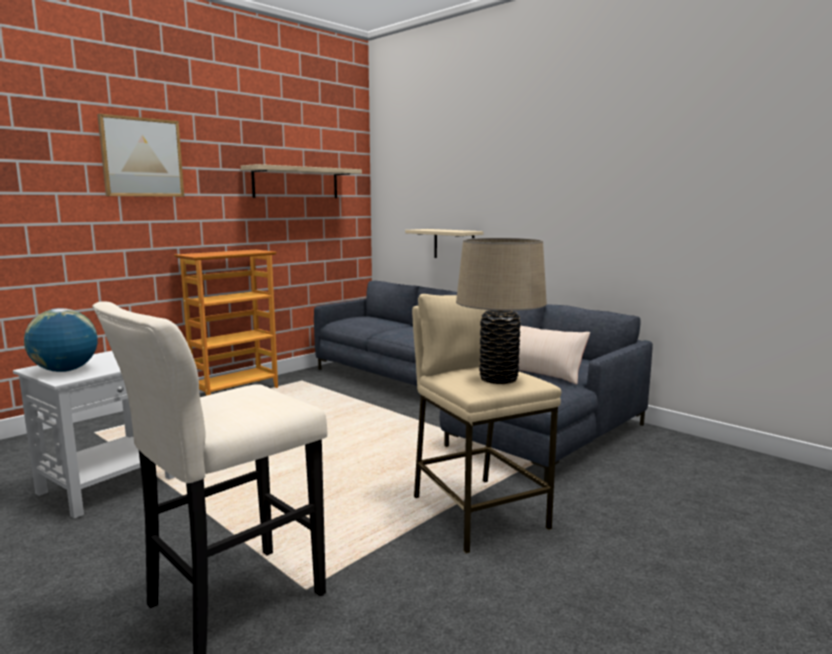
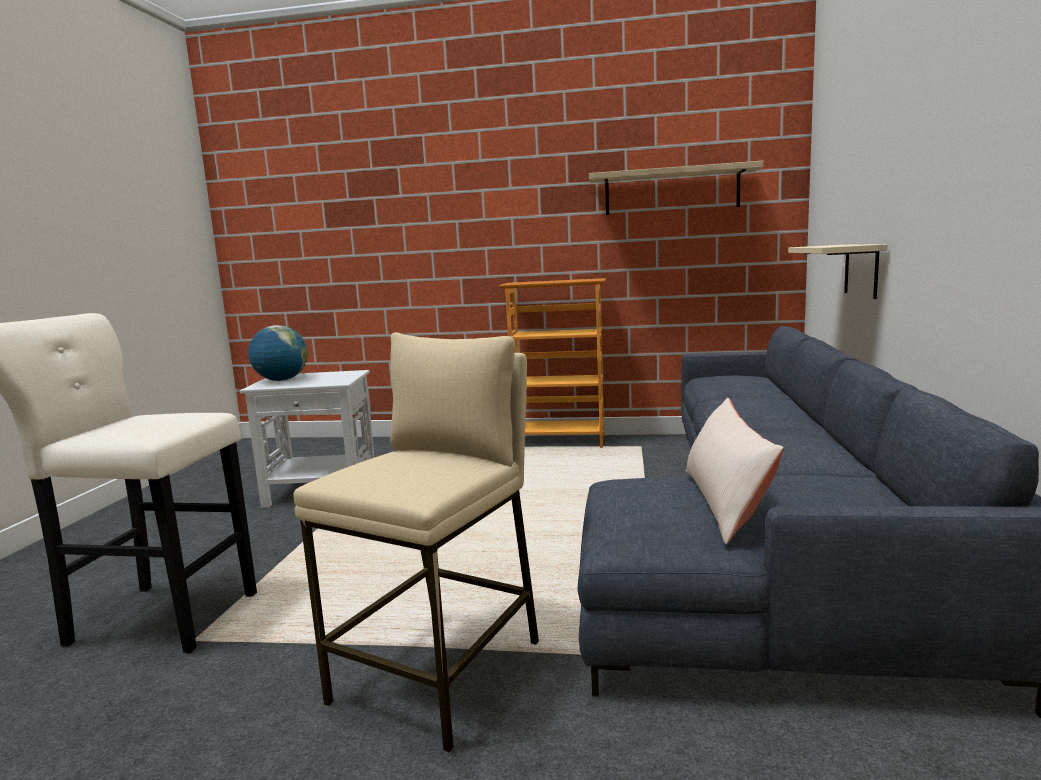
camera: 55 degrees right, 0 degrees up
(142, 157) = (478, 181): picture -> none
(498, 379) = (395, 473): beige table lamp -> none

